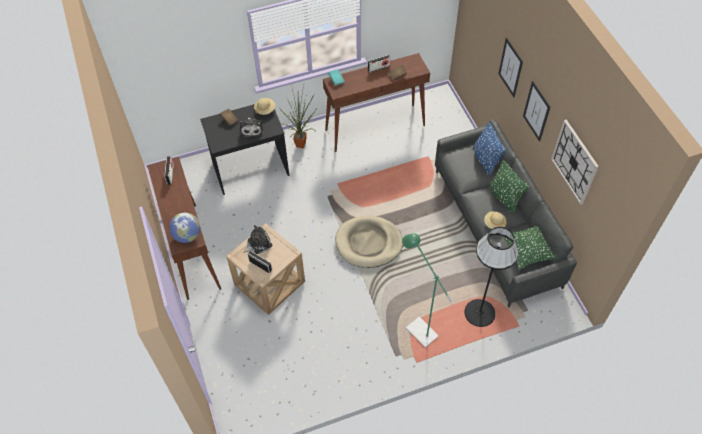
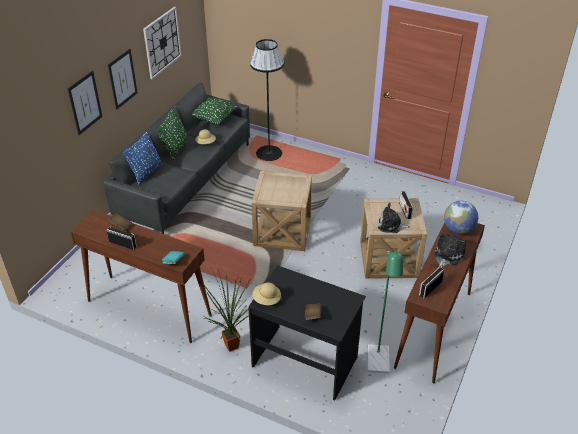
camera: 135 degrees left, 15 degrees down
(251, 129) = (302, 290): plush toy -> plush toy (447, 255)
(368, 243) = (282, 231): beige dog bed -> beige side table
(417, 328) = (317, 171): green floor lamp -> green floor lamp (378, 365)

